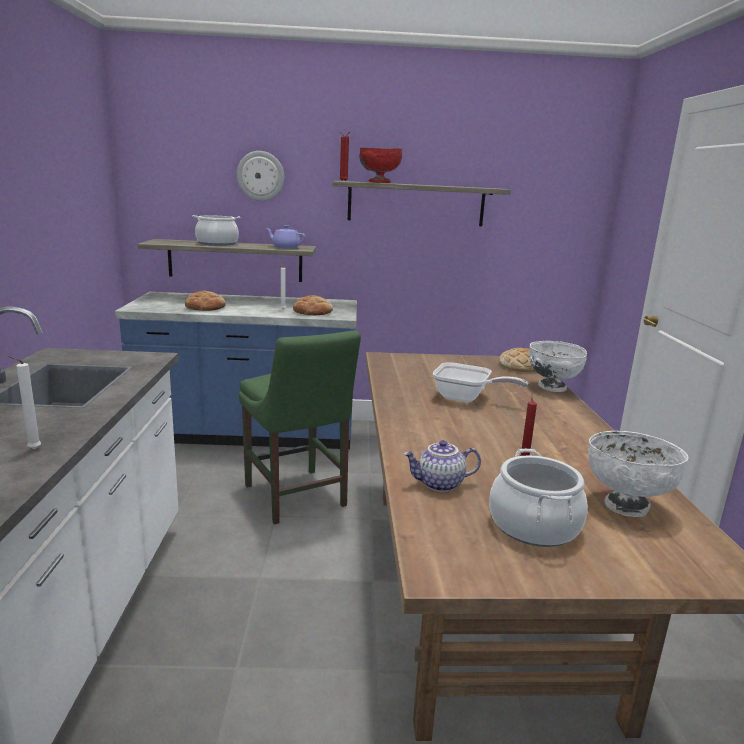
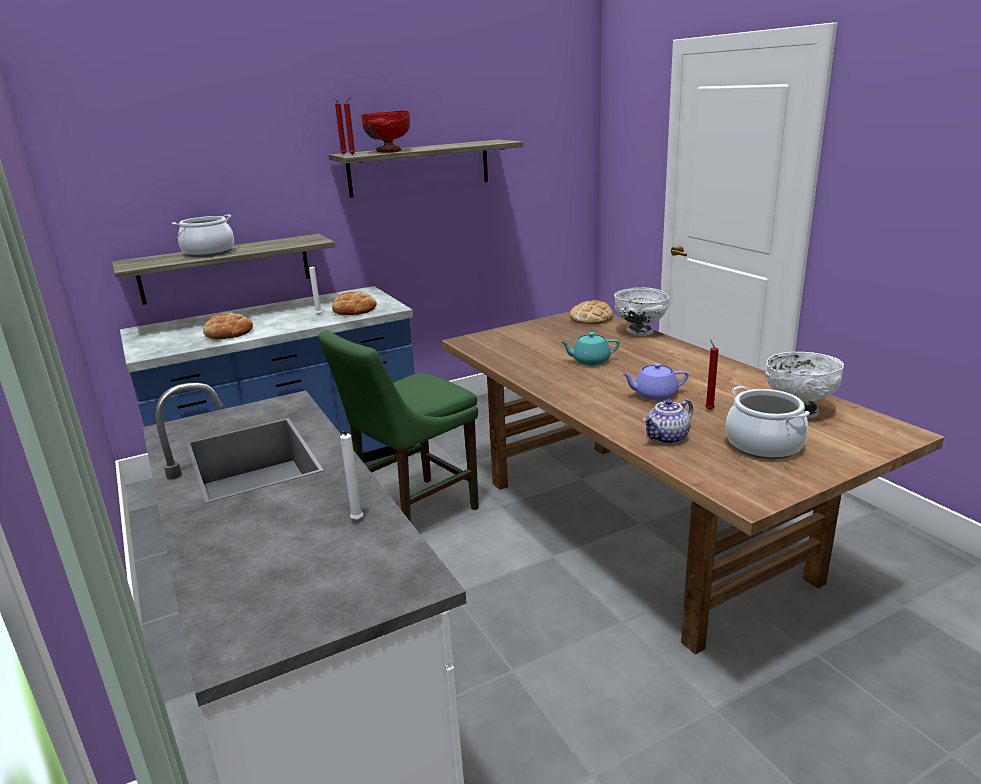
camera: 25 degrees left, 5 degrees up
(260, 176) = (240, 160): wall clock -> none
(285, 247) = (295, 242): purple teapot -> purple teapot (654, 395)
(296, 498) = (412, 512): green chair -> green chair turned 105 degrees clockwise
(466, 398) = (589, 361): frying pan -> turquoise teapot

